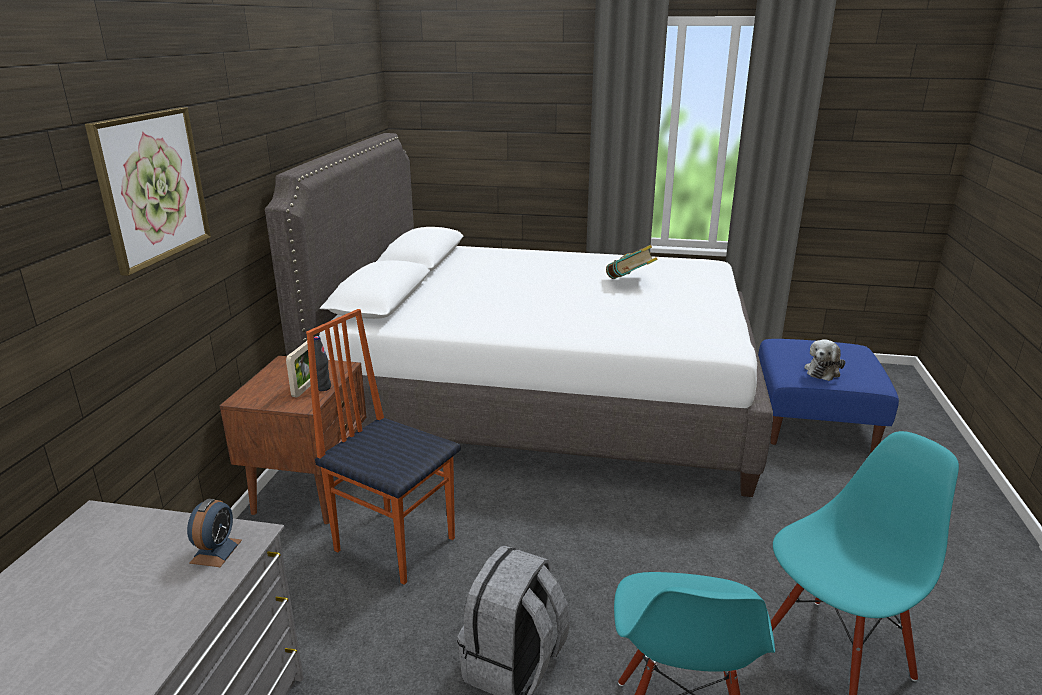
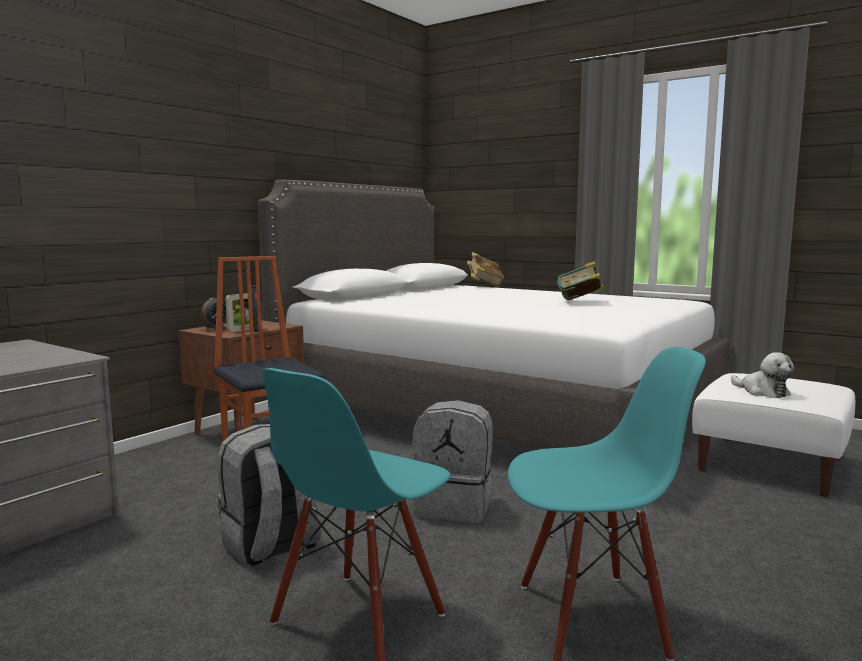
camera: 25 degrees right, 15 degrees down
(151, 187) = (146, 150): picture -> none
(216, 551) = (51, 359): alarm clock -> alarm clock (215, 329)
(485, 247) = (484, 286): none -> book
(625, 552) = (454, 506): none -> grey backpack
(813, 422) = (769, 464): blue ottoman -> white ottoman
(823, 371) = (762, 392): plush toy -> plush toy turned 90 degrees counterclockwise

